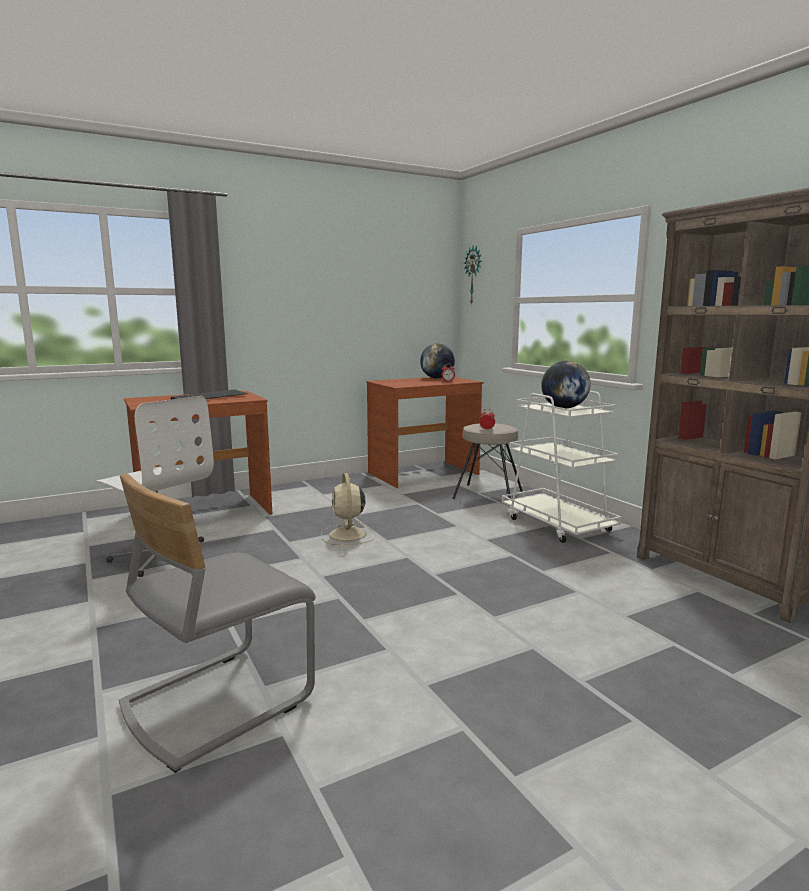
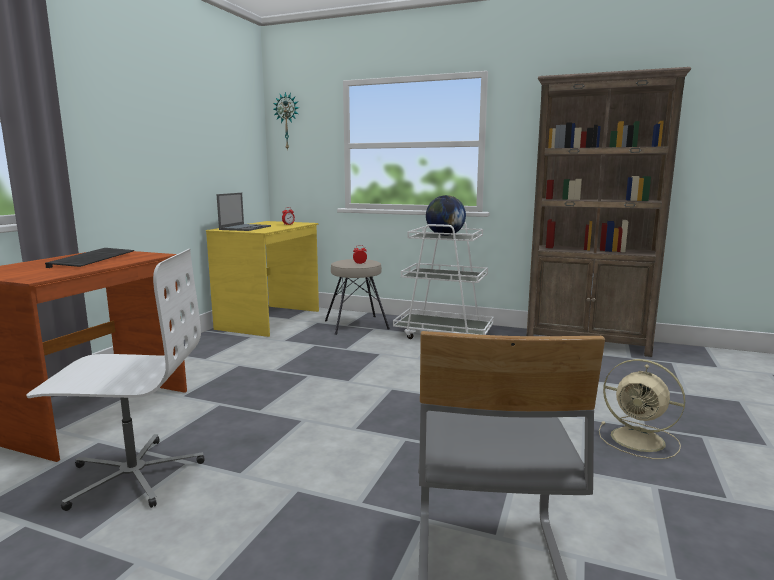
camera: 40 degrees left, 0 degrees up
(347, 535) = (306, 387): beige fan -> beige fan (640, 440)
(400, 381) = (245, 228): none -> laptop
(423, 474) = (270, 320): brown desk -> yellow desk
(437, 378) = (266, 223): globe -> none

